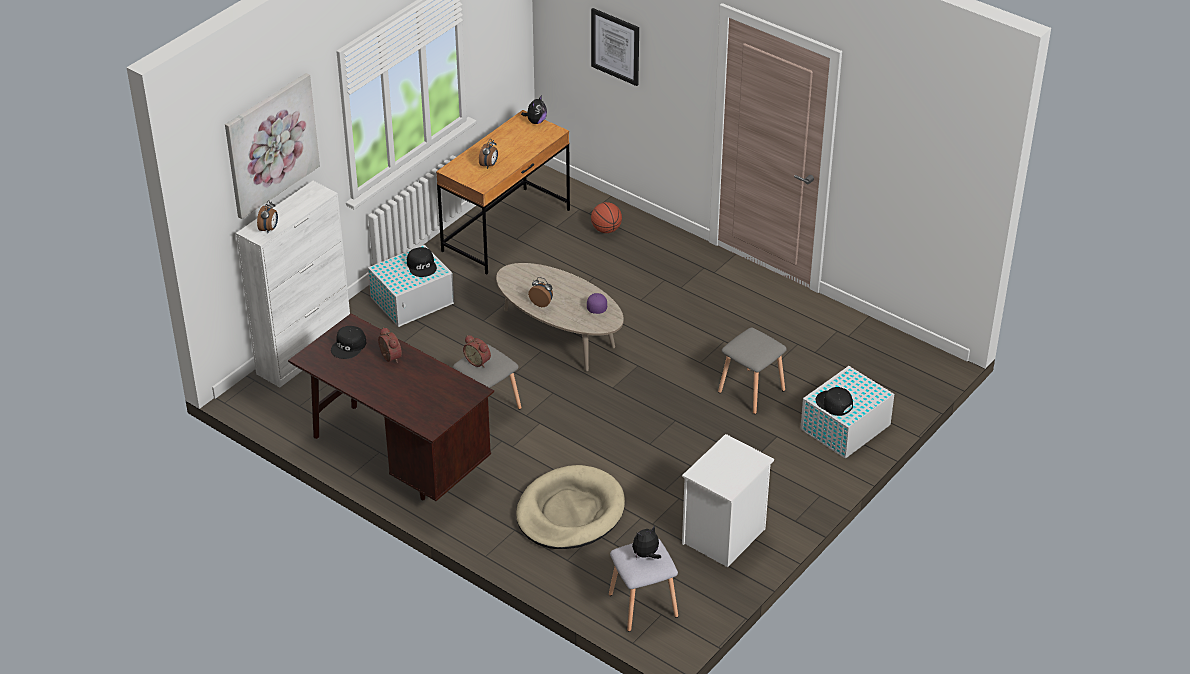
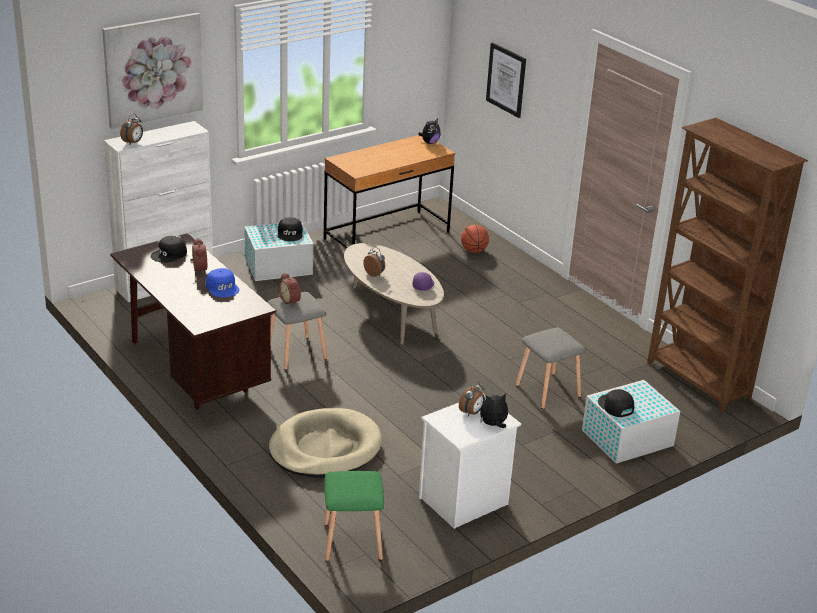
camera: 15 degrees right, 10 degrees down
(427, 375) = (223, 287): none -> blue cap
(489, 165) = (372, 162): alarm clock -> alarm clock (472, 413)
(642, 606) = (351, 542): grey stool -> green stool
(646, 555) = (357, 483): plush toy -> plush toy (493, 425)
(888, 343) = (698, 381): none -> brown bookcase

